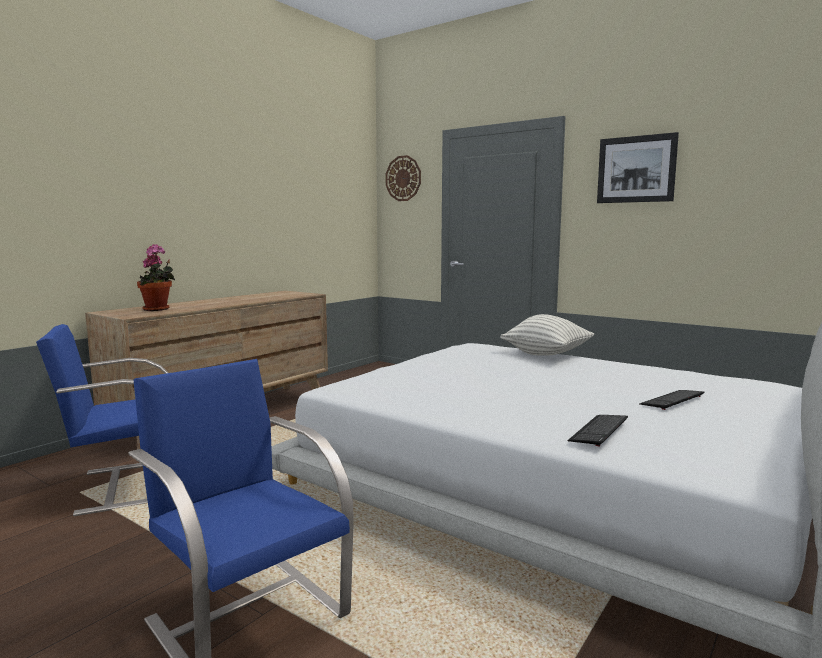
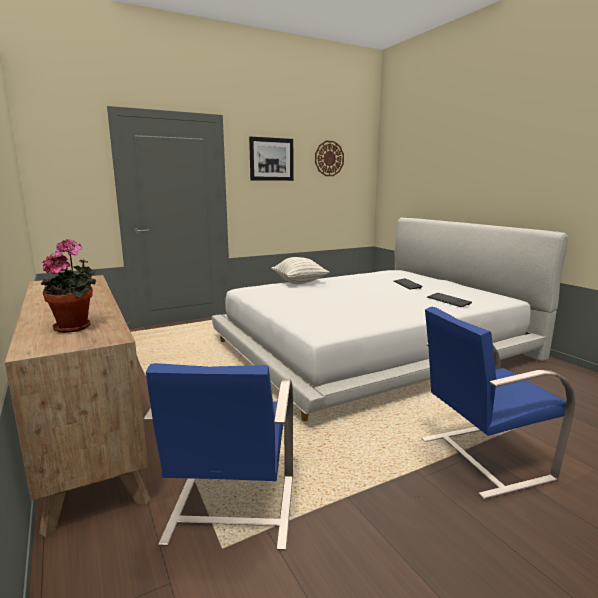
camera: 65 degrees left, 5 degrees up
(403, 178) = (60, 148): wall clock -> wall clock (329, 158)

